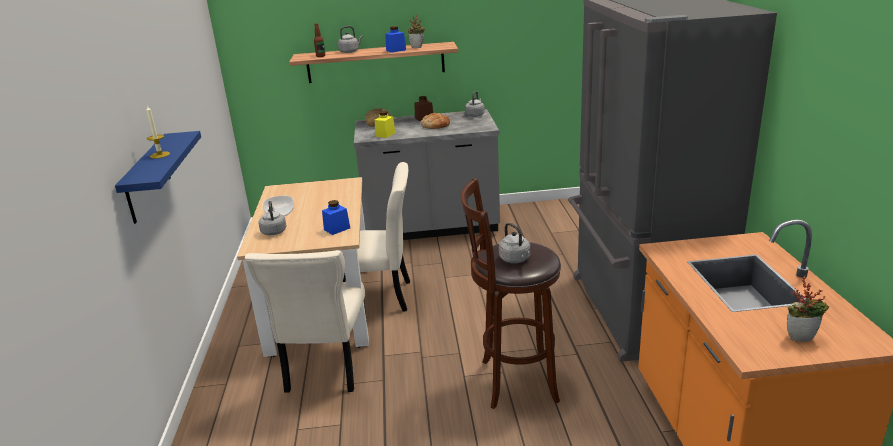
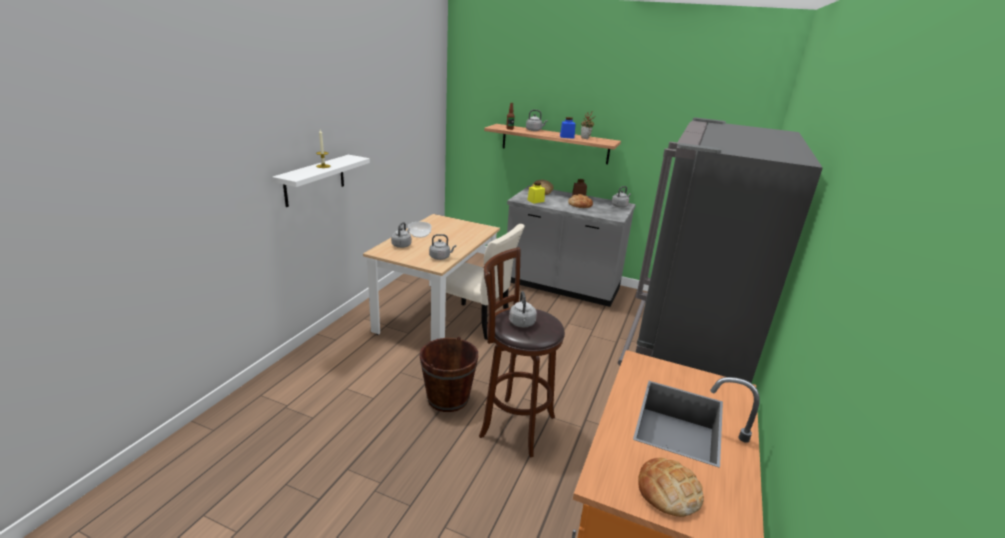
camera: 25 degrees right, 0 degrees up
(147, 178) = (314, 180): blue shelf -> white shelf
(326, 368) = (400, 356): beige chair -> none
(337, 229) = (441, 257): blue jar -> grey kettle
(423, 386) = (448, 398): none -> brown bucket
(801, 337) = (668, 491): potted plant -> bread

